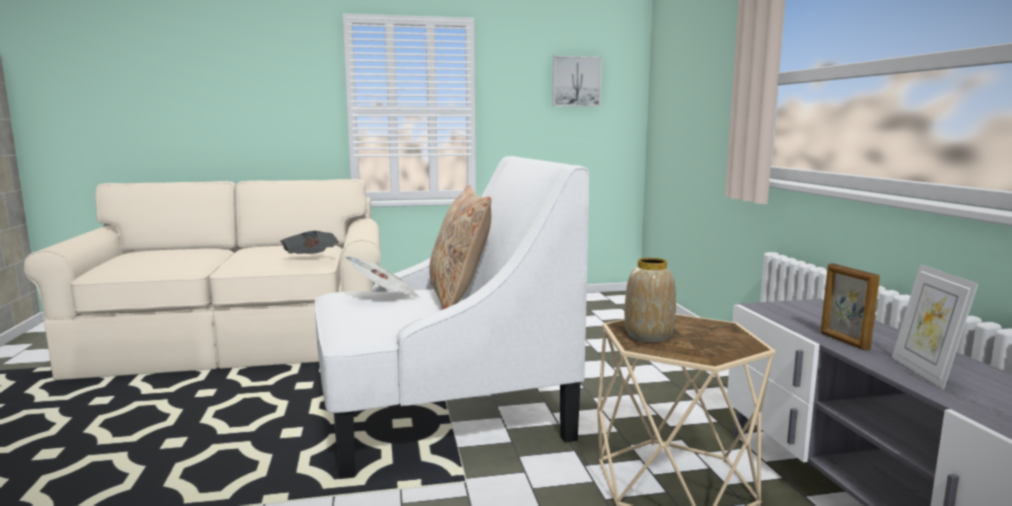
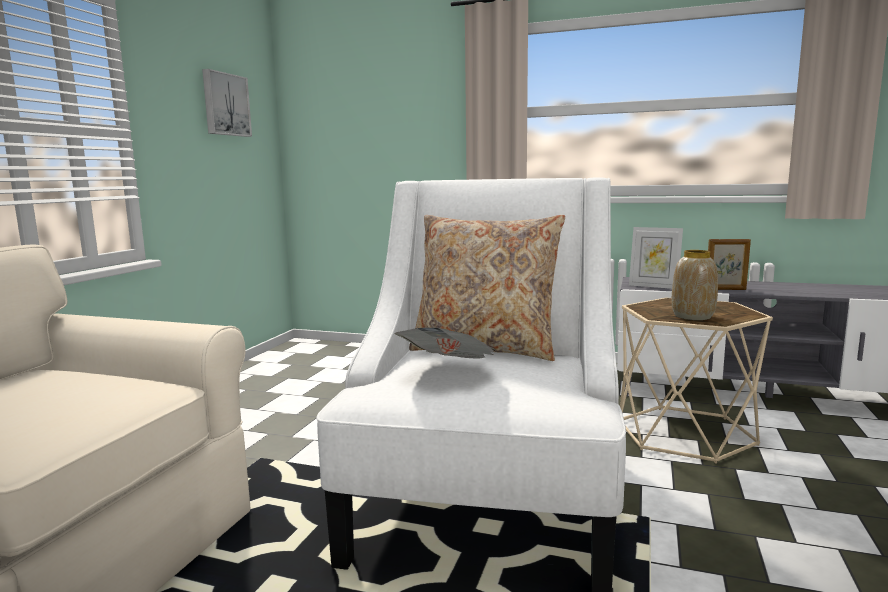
camera: 60 degrees left, 0 degrees up
(311, 258) = (134, 386): newspaper -> none
(924, 372) = (788, 290): picture frame -> picture frame (653, 286)

